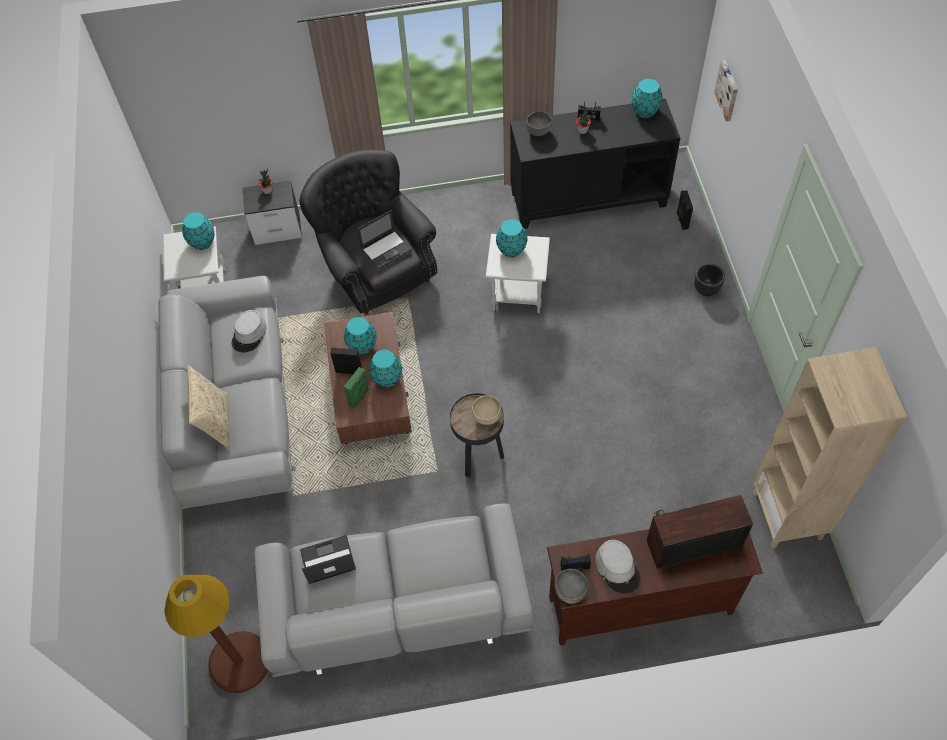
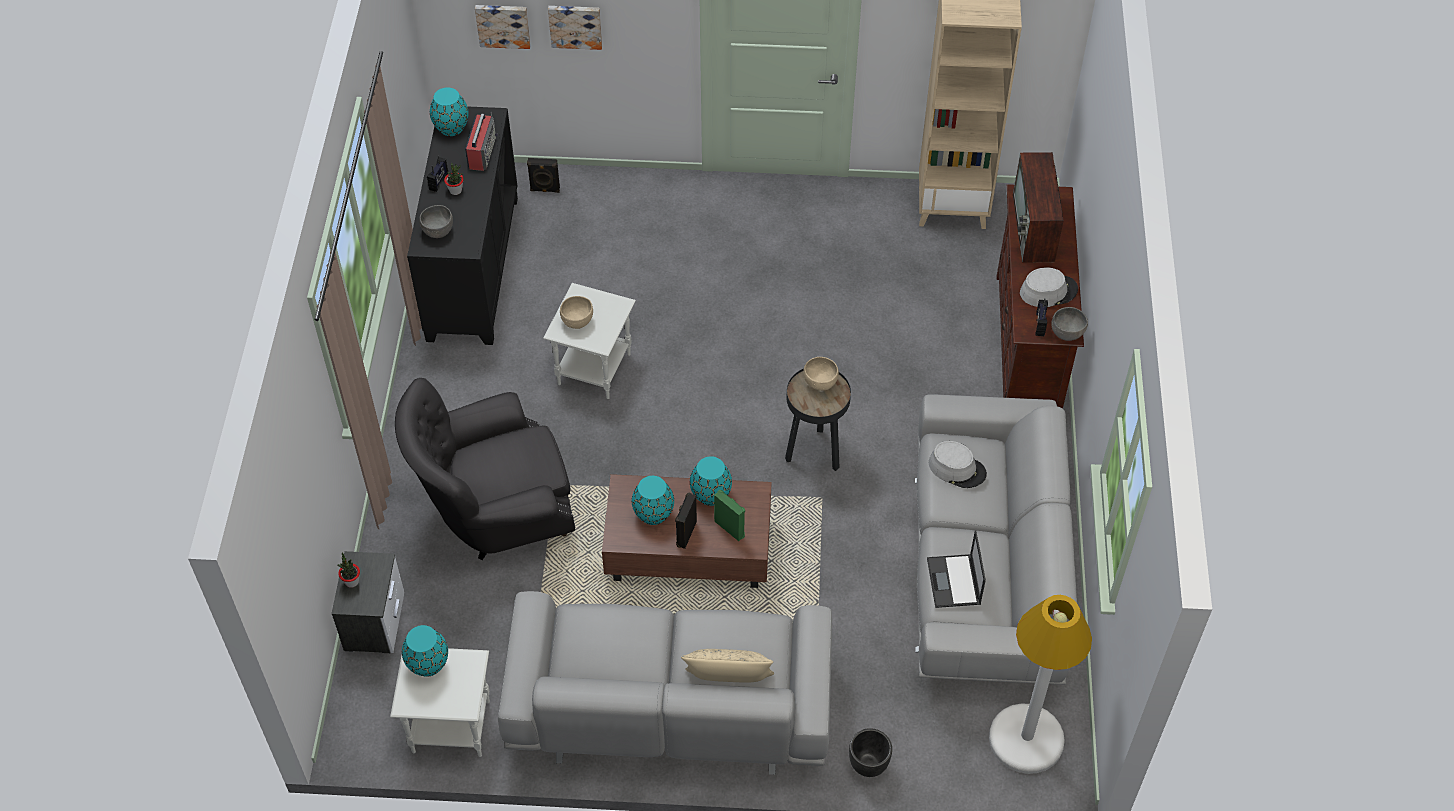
camera: 80 degrees left, 5 degrees down
(239, 662) = (1026, 739): brown floor lamp -> white floor lamp
(249, 334) = (604, 628): grey hat -> grey hat (957, 468)
(386, 249) = (519, 454): laptop -> none
(512, 249) = (577, 321): turquoise vase -> beige bowl
(627, 135) = (482, 152): none -> radio
(706, 290) = (653, 195): black planter -> black planter (868, 765)
(747, 132) = (575, 25): none -> picture

